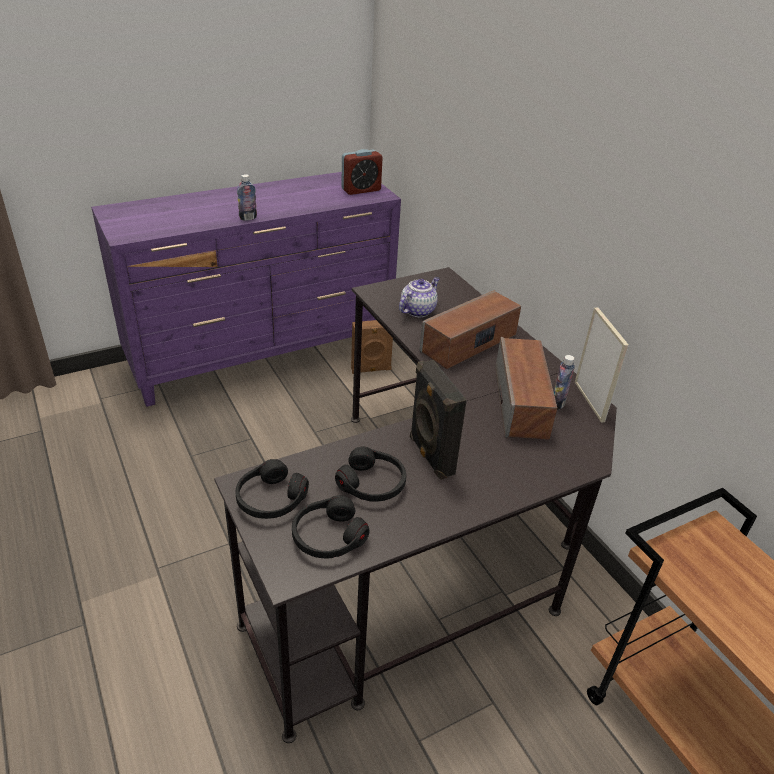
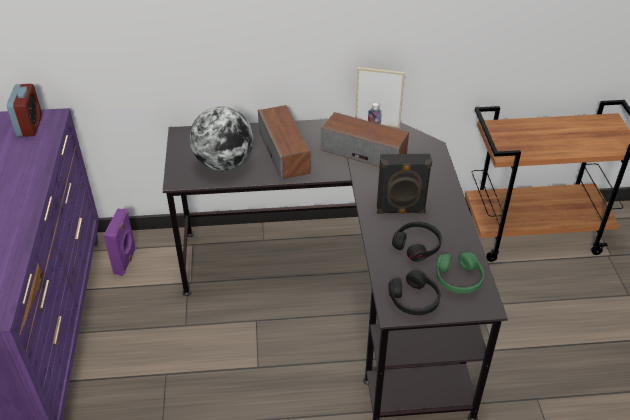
camera: 65 degrees left, 5 degrees up
(248, 218) = (29, 213): bottle -> none
(328, 536) = (458, 279): black headphones -> green headphones
(371, 370) = (126, 261): brown speaker -> purple speaker
(418, 310) = (224, 163): teapot -> globe

